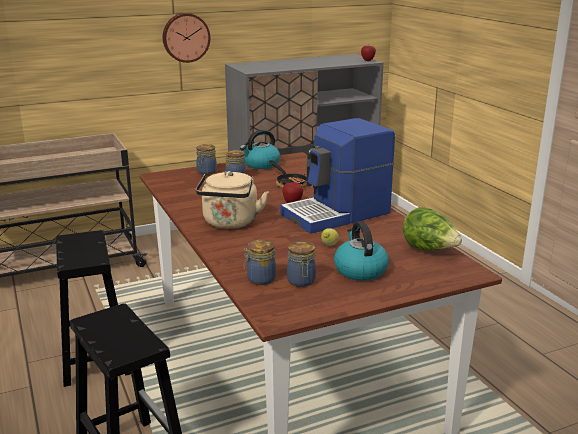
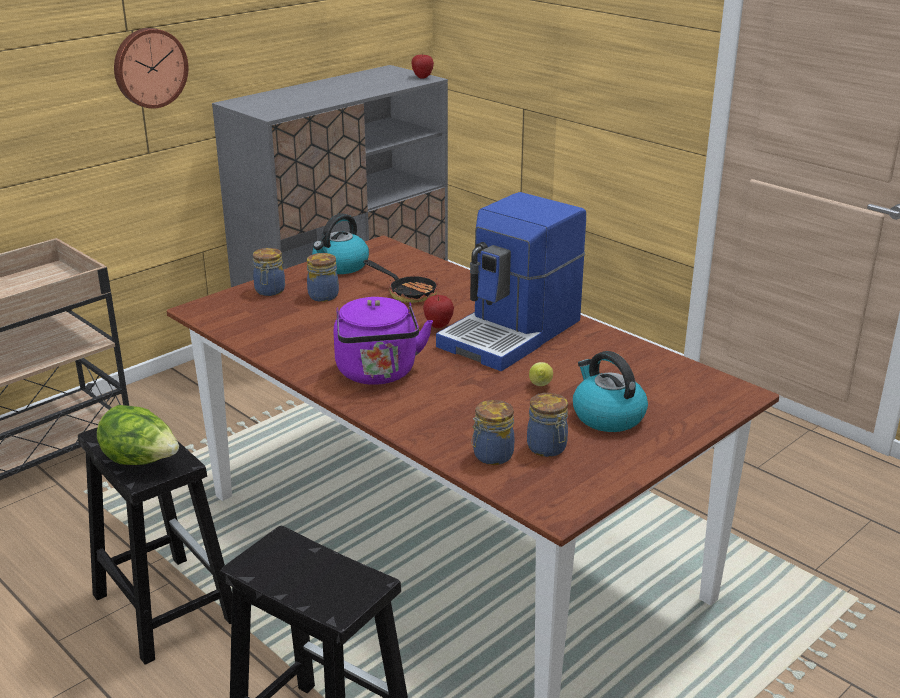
camera: 20 degrees left, 5 degrees up
(230, 223) = (378, 374): beige kettle -> purple kettle
(429, 250) = (668, 369): lettuce -> lettuce (141, 461)

